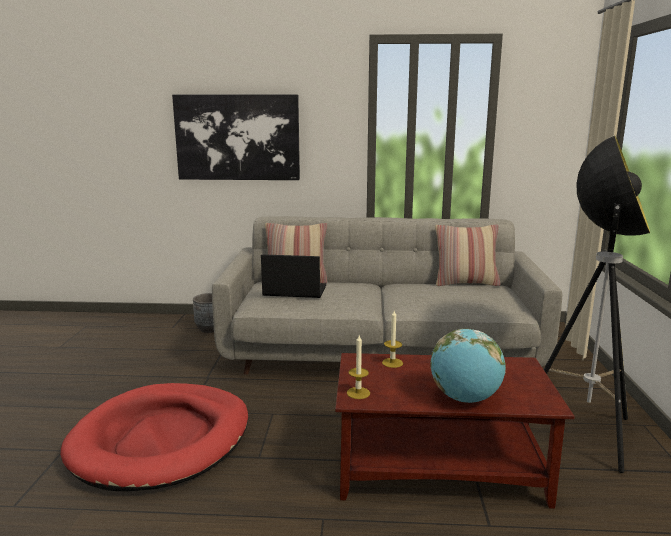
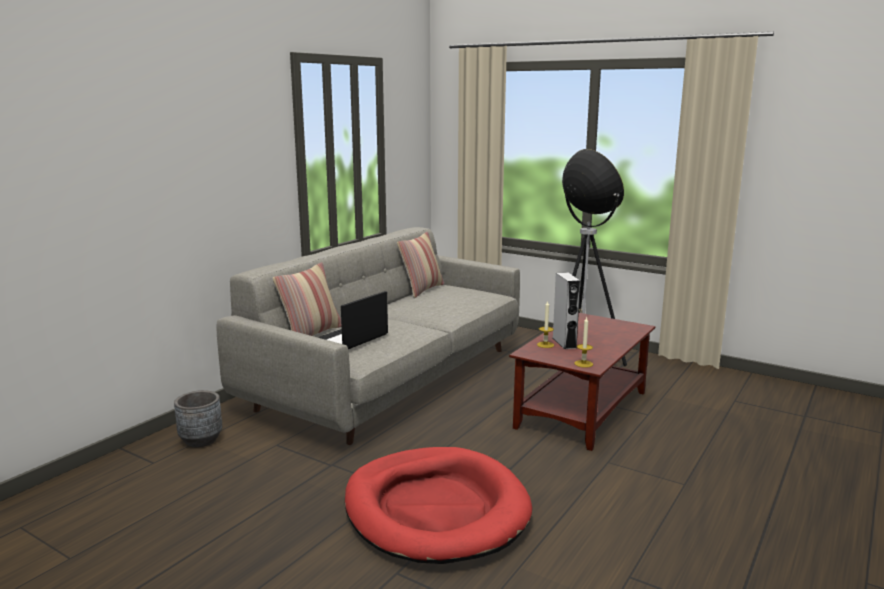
camera: 60 degrees left, 0 degrees up
(237, 137) = (173, 179): picture -> none
(413, 371) = (564, 343): none -> grey speaker
(465, 398) = (616, 341): globe -> none

